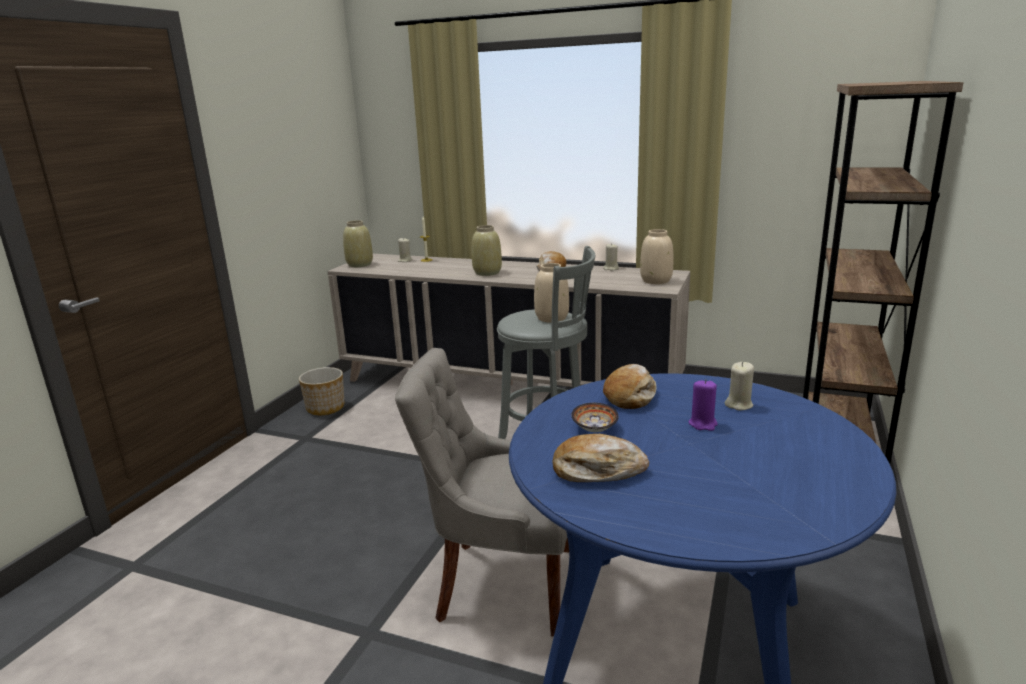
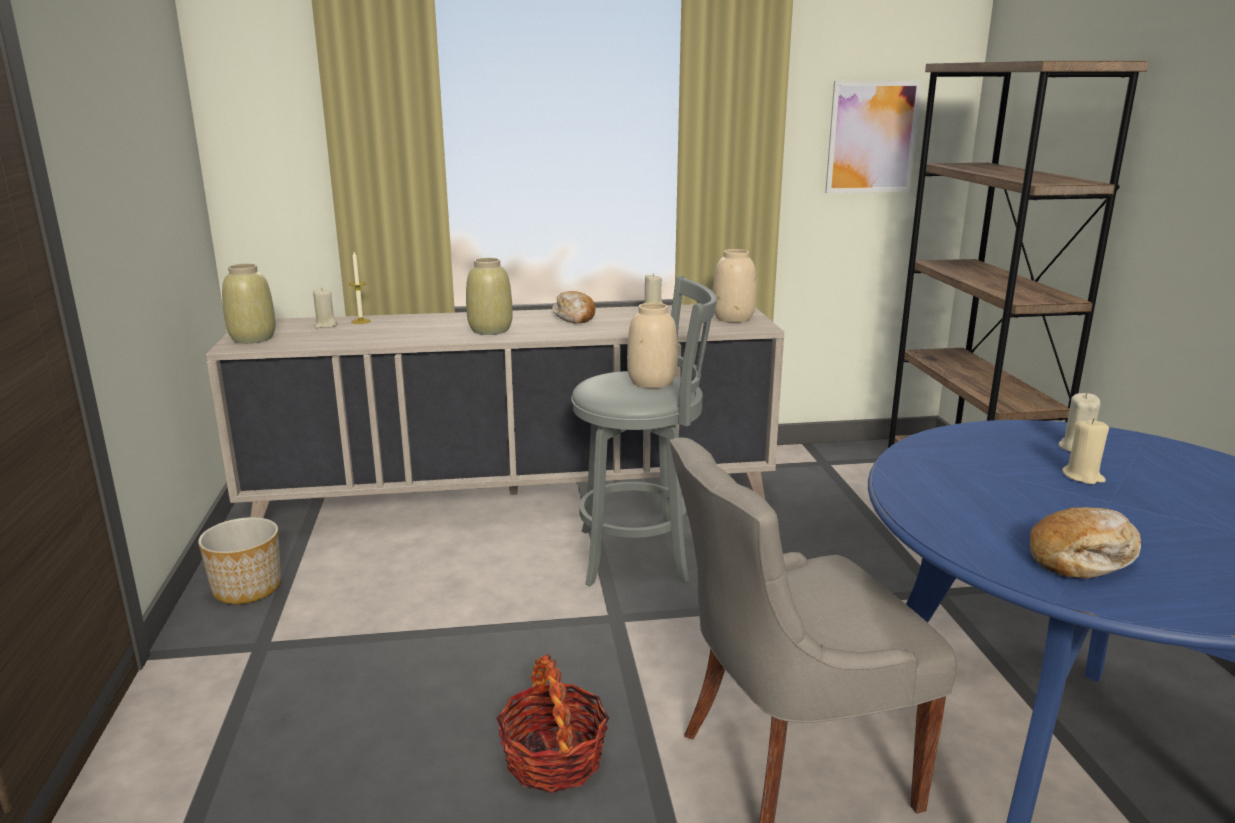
camera: 30 degrees left, 0 degrees up
(382, 535) = (553, 759): none -> basket
(593, 429) = (990, 509): bowl -> none
(630, 395) = (954, 459): bread -> none
(703, 424) = (1083, 476): purple candle -> beige candle
(809, 144) = (872, 137): none -> picture

